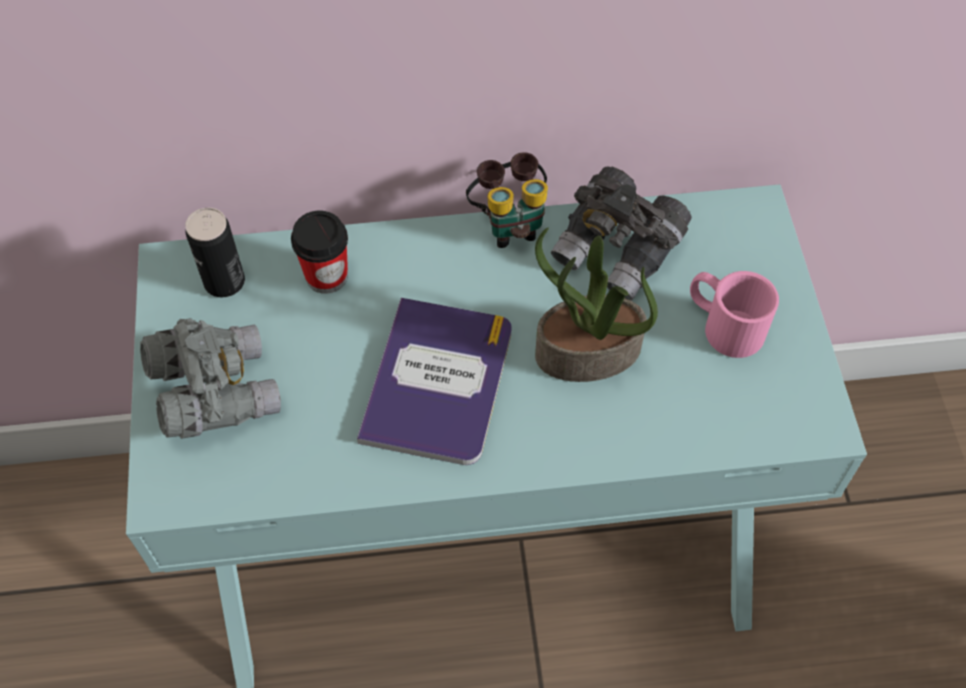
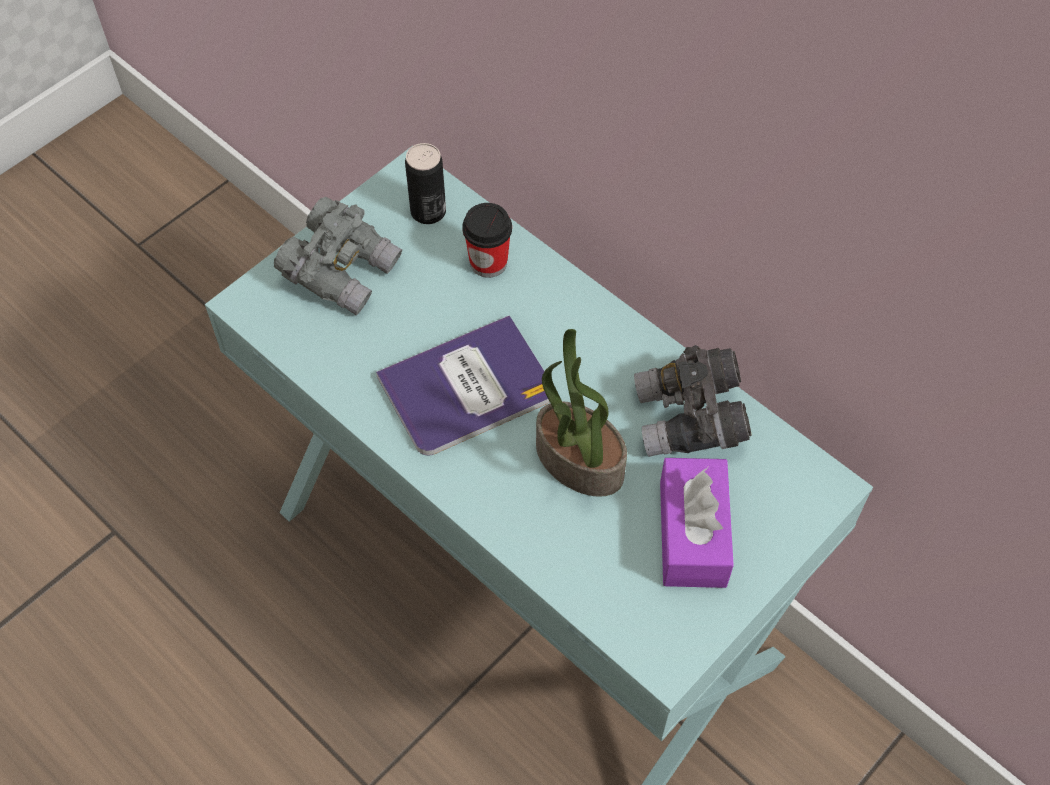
camera: 50 degrees right, 0 degrees up
(509, 223) = (643, 335): binoculars -> none
(723, 324) = (692, 533): pink mug -> purple tissue box

